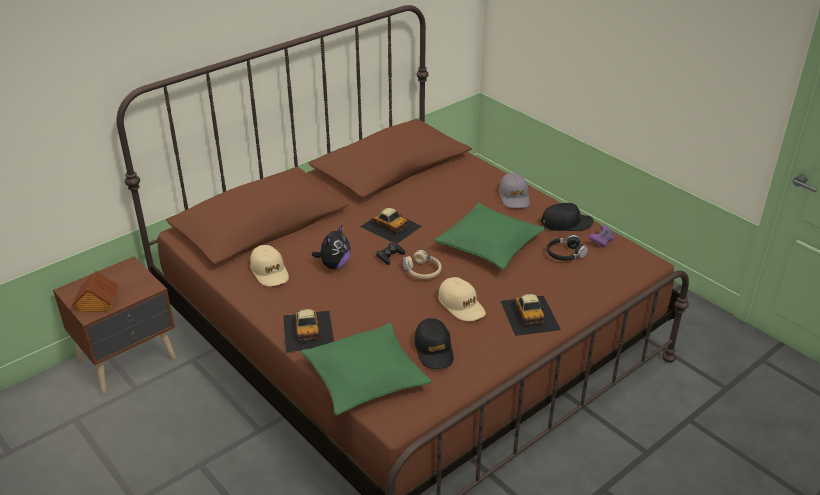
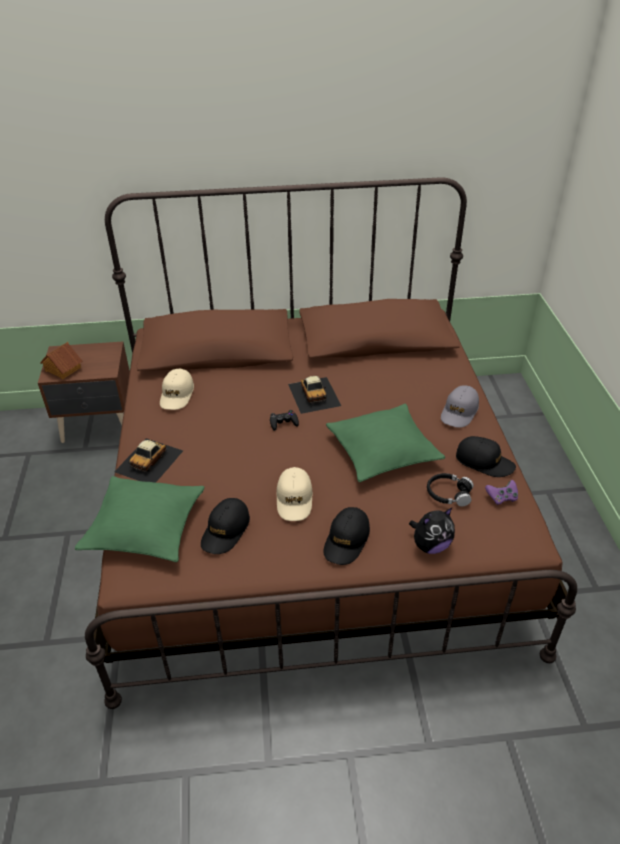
camera: 35 degrees right, 5 degrees up
(334, 265) = (230, 411): plush toy -> plush toy (430, 545)
(422, 271) = (295, 449): beige headphones -> none
(530, 314) = (346, 541): toy car -> black cap

